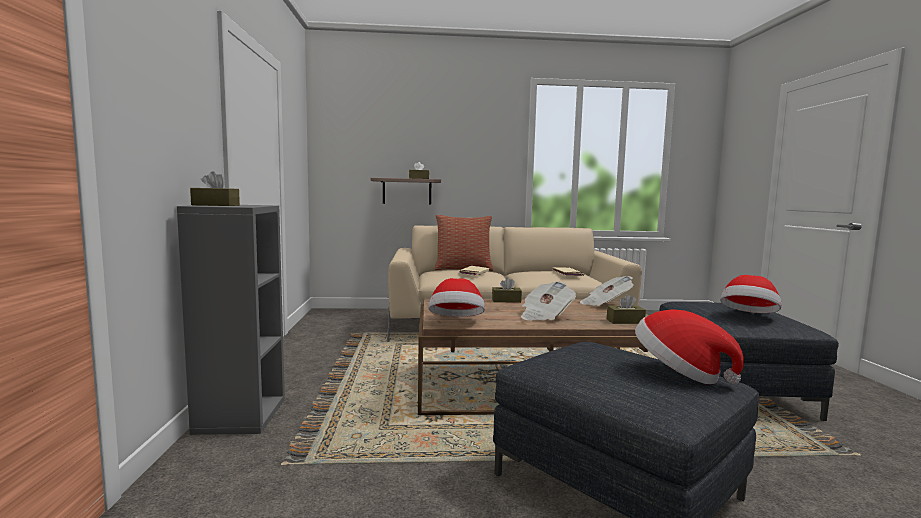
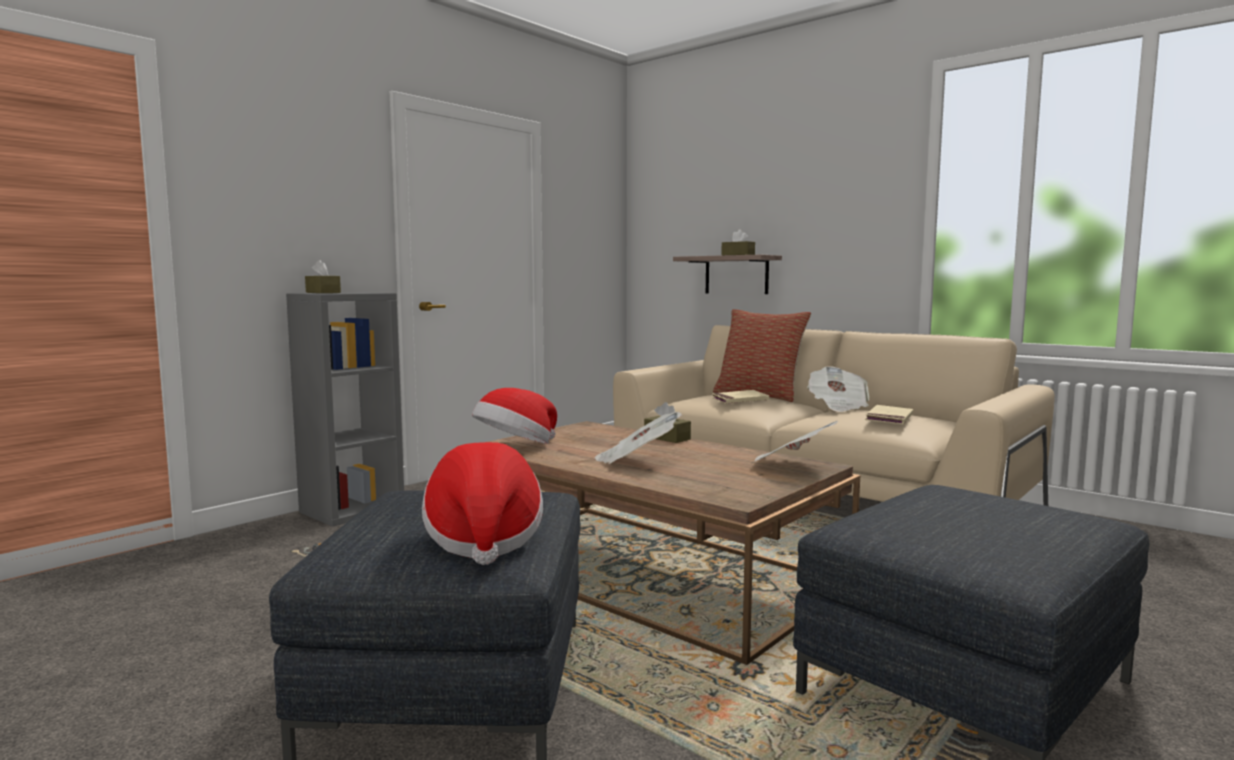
camera: 45 degrees right, 0 degrees up
(525, 270) = (838, 406): none -> newspaper
(625, 321) = (715, 488): brown tissue box -> none
(748, 316) = (962, 528): hat -> none

